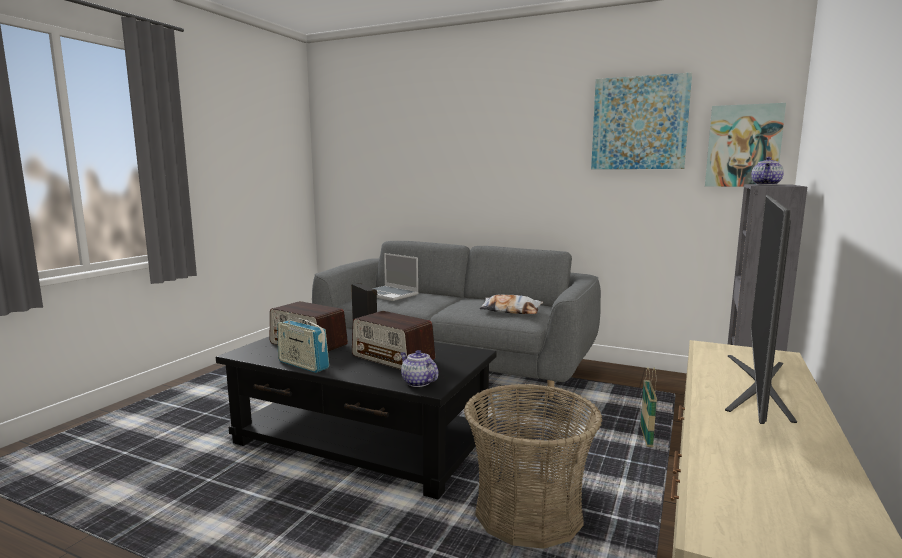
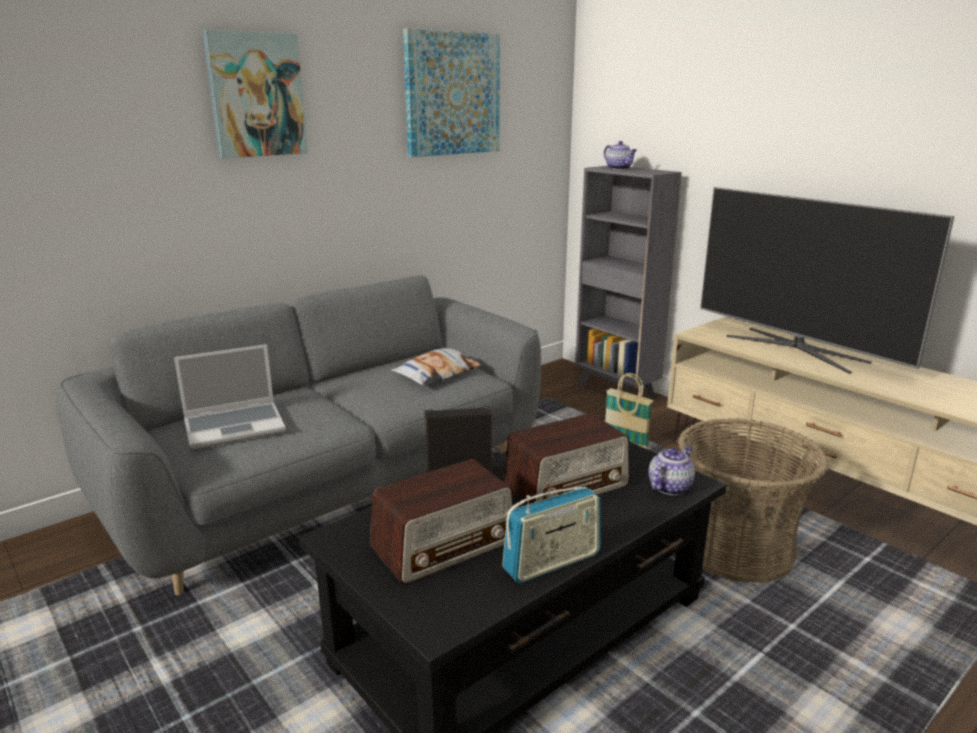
camera: 65 degrees left, 10 degrees up
(417, 382) = (669, 487): teapot -> teapot turned 150 degrees clockwise
(743, 146) = (538, 122): picture -> picture (256, 95)

